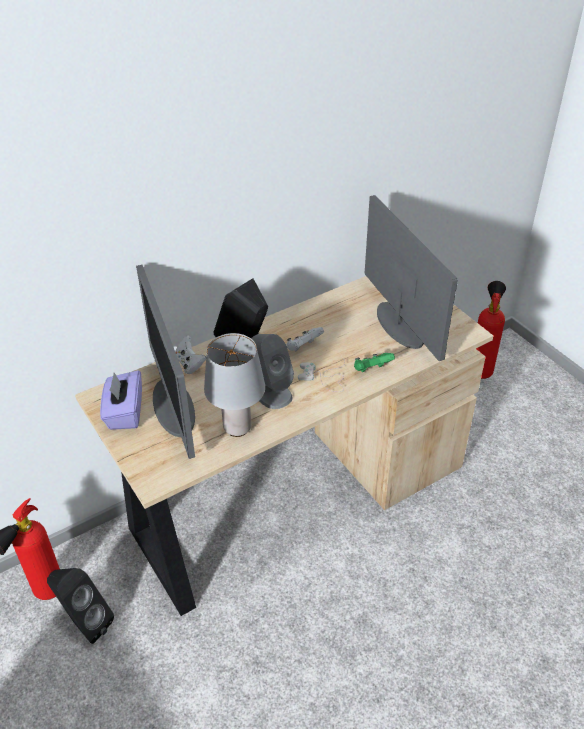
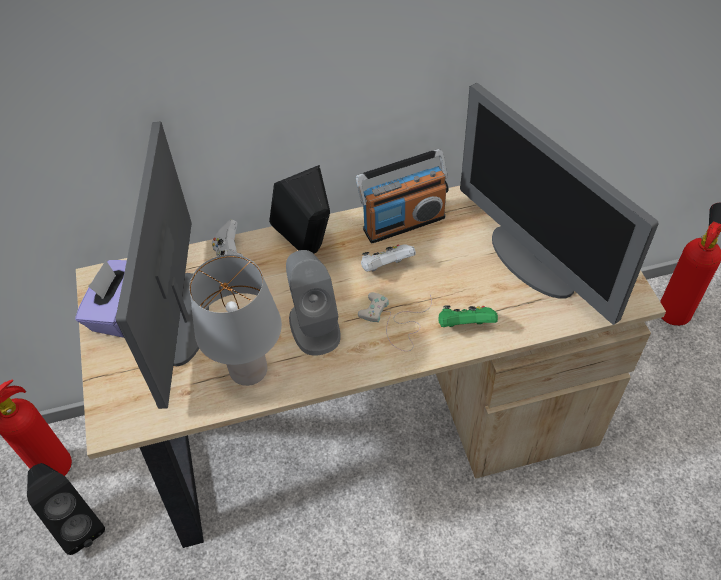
camera: 20 degrees right, 10 degrees up
(303, 319) = (403, 223): none -> radio
(399, 325) = (532, 263): monitor -> monitor turned 150 degrees clockwise

